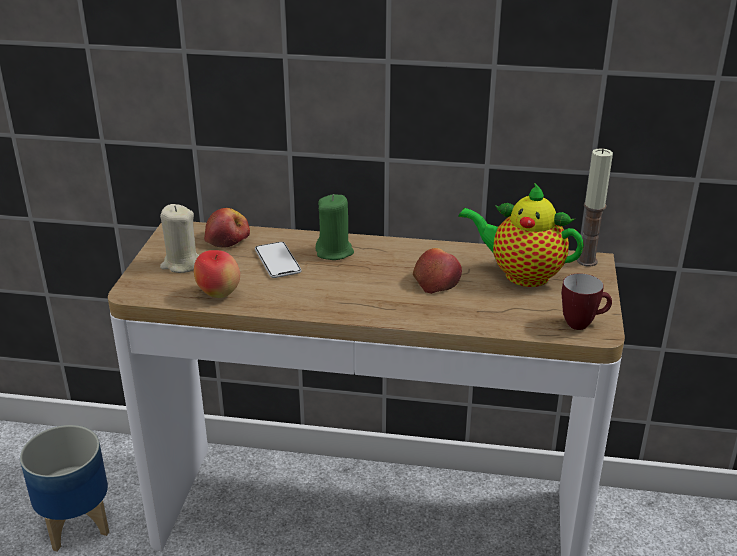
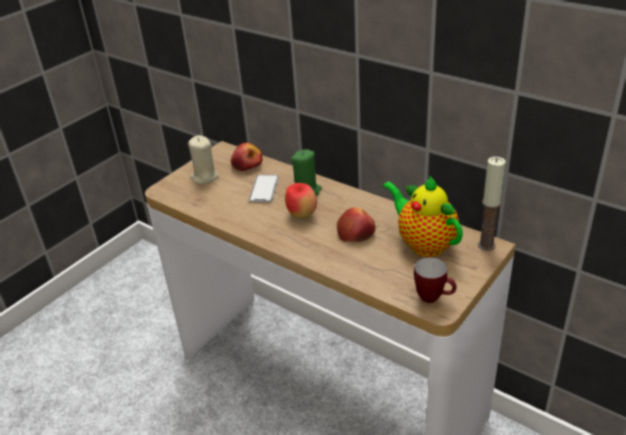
camera: 30 degrees right, 5 degrees up
(76, 524) = (154, 324): planter -> none
(219, 294) = (208, 205): apple -> apple (302, 215)

